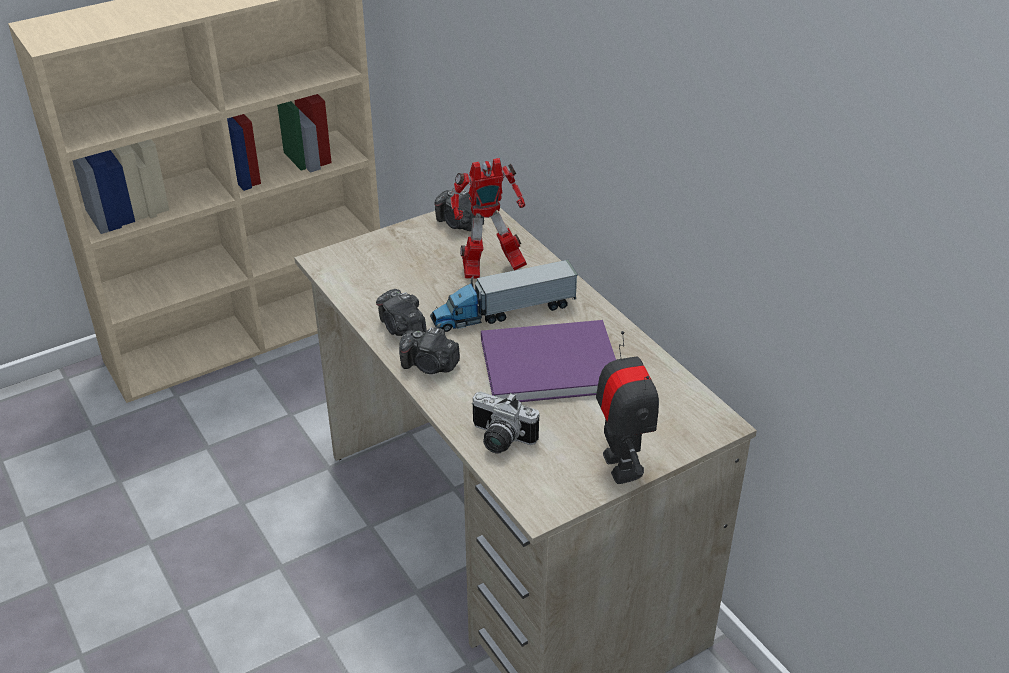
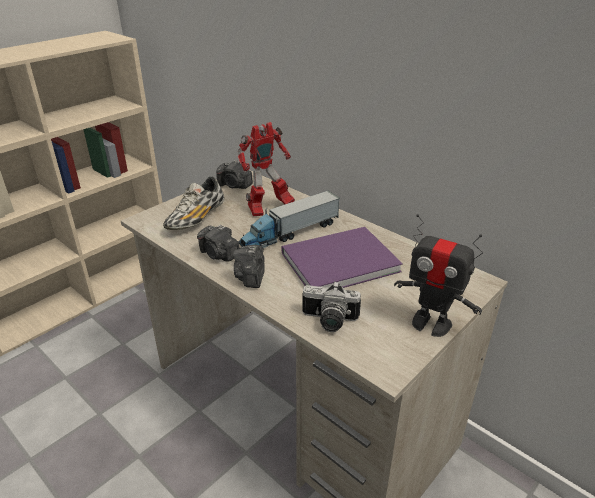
camera: 15 degrees left, 5 degrees down
(390, 270) = (196, 219): none -> shoe
(430, 366) = (251, 277): camera -> camera turned 90 degrees clockwise
(621, 465) = (431, 323): toy robot -> toy robot turned 150 degrees clockwise

